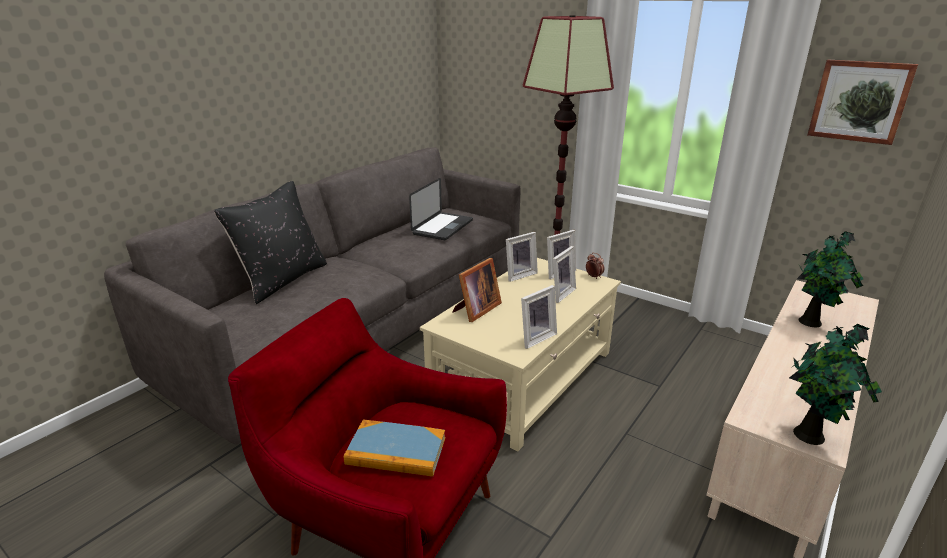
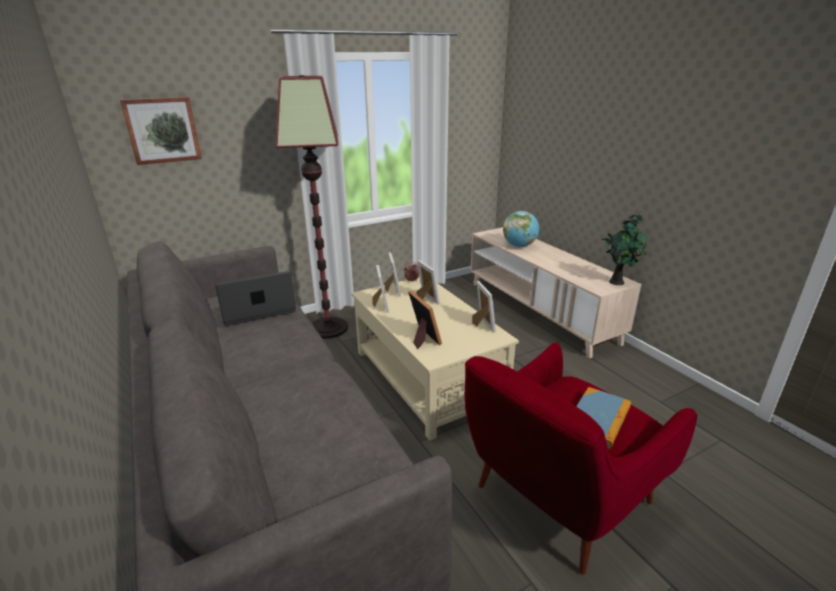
camera: 65 degrees left, 0 degrees up
(282, 280) = (265, 437): black pillow -> none
(443, 227) = (258, 310): laptop -> laptop turned 75 degrees counterclockwise
(812, 322) = (519, 246): potted plant -> globe
(859, 101) = (467, 119): picture -> picture (162, 130)

